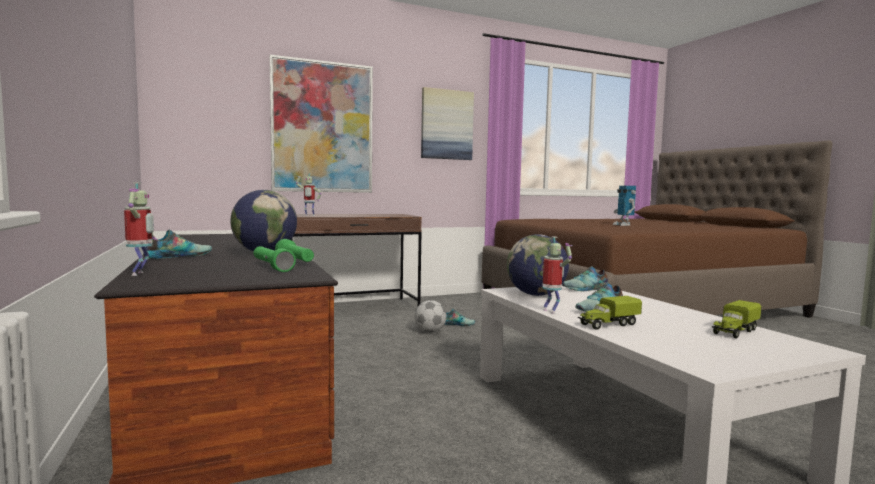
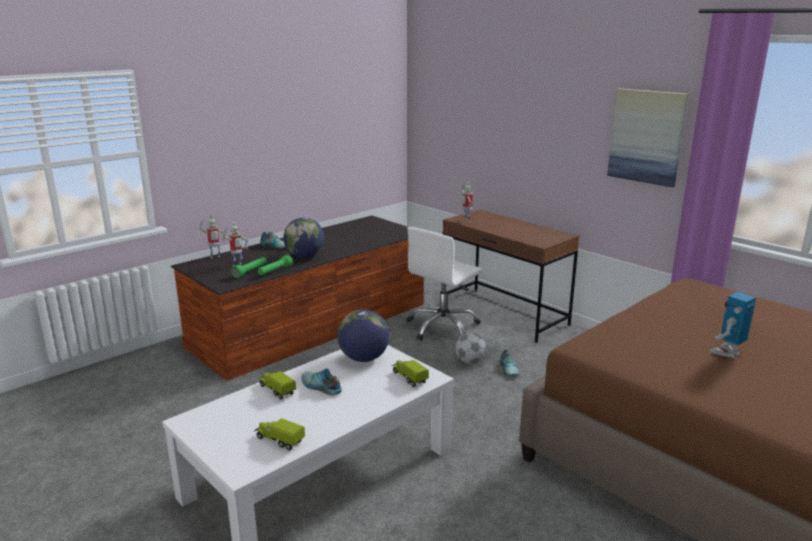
camera: 70 degrees right, 15 degrees up
(322, 127) = (516, 131): picture -> none
(346, 328) = (443, 327): none -> white office chair
(551, 311) = (305, 368): toy robot -> toy robot (237, 265)
(585, 289) = (409, 378): shoe -> toy truck

